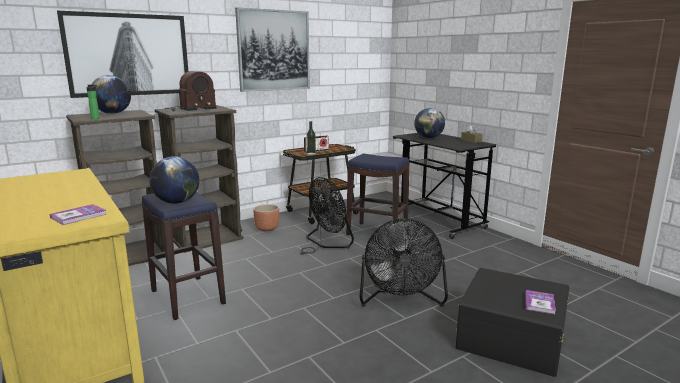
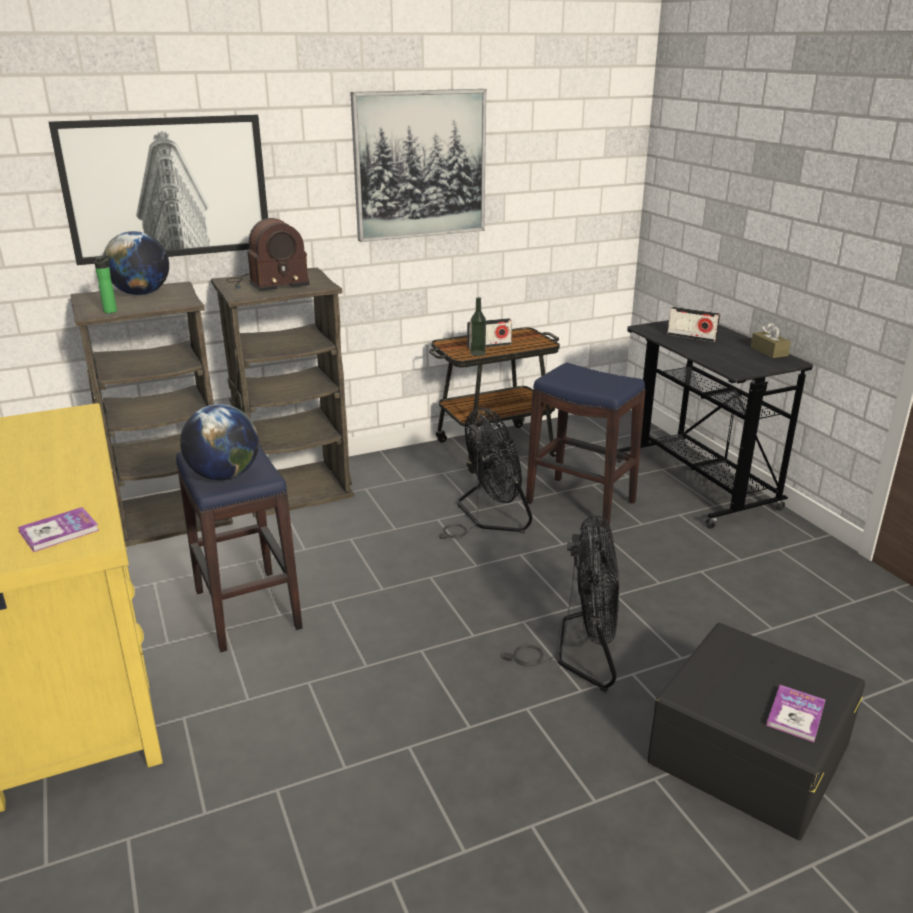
camera: 10 degrees right, 10 degrees up
(267, 228) = (396, 477): brown planter -> none
(397, 298) = (578, 647): black fan -> black fan turned 90 degrees counterclockwise
(428, 138) = (691, 337): globe -> radio

